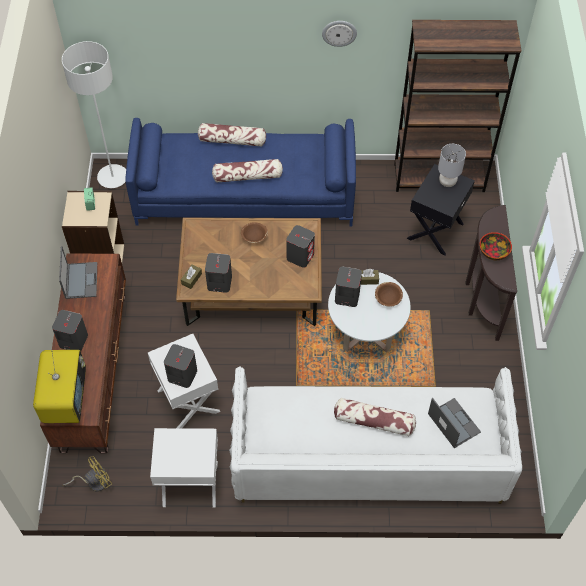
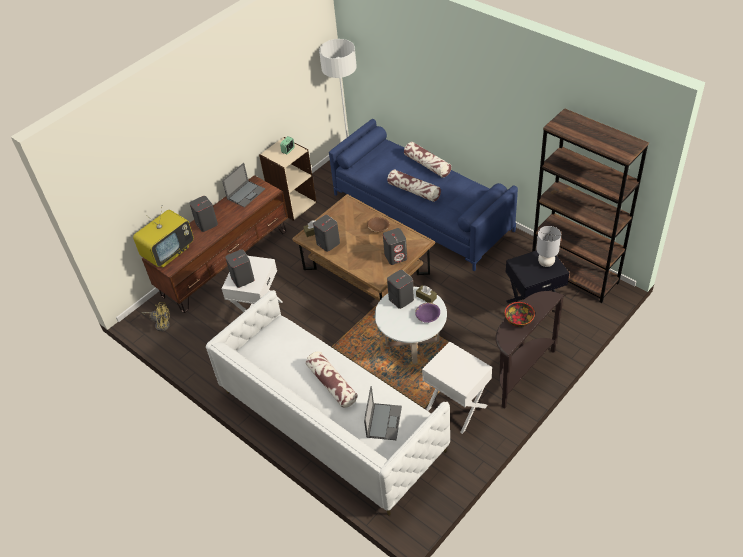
camera: 45 degrees right, 10 degrees down
(190, 484) = (209, 361): white side table -> white side table (456, 408)
(339, 32) = (512, 100): wall clock -> none
(388, 298) = (428, 317): brown bowl -> purple bowl

